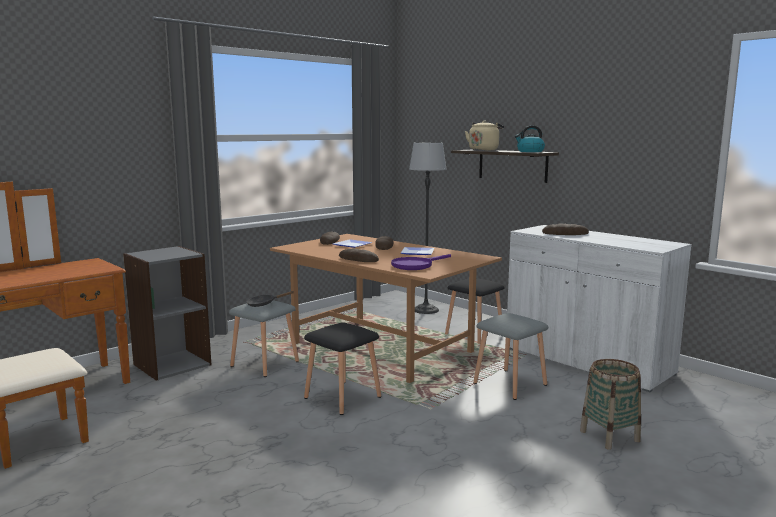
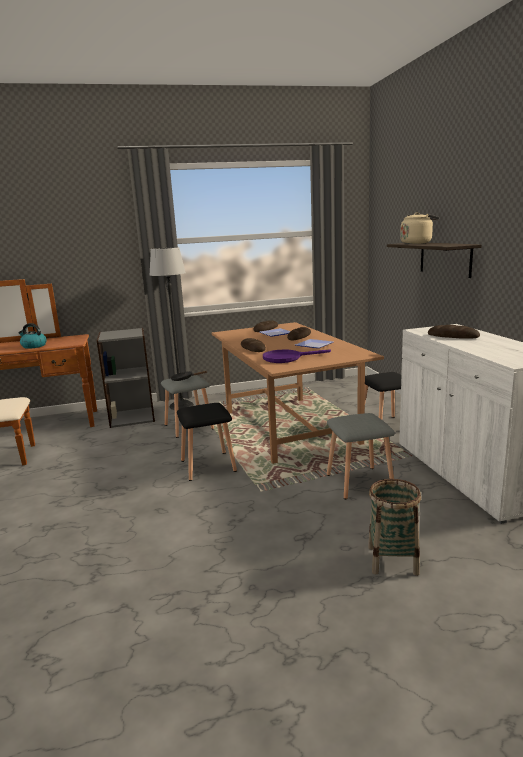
camera: 30 degrees right, 5 degrees up
(425, 310) = (369, 396): floor lamp -> floor lamp (181, 405)
(530, 151) = (450, 244): kettle -> kettle (33, 346)

